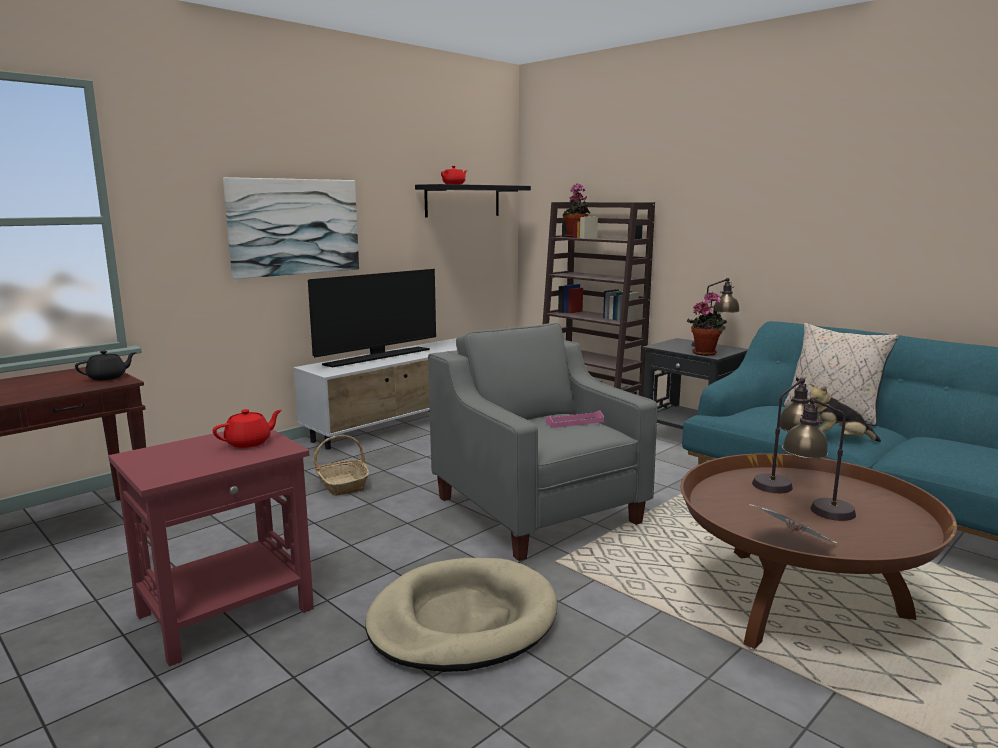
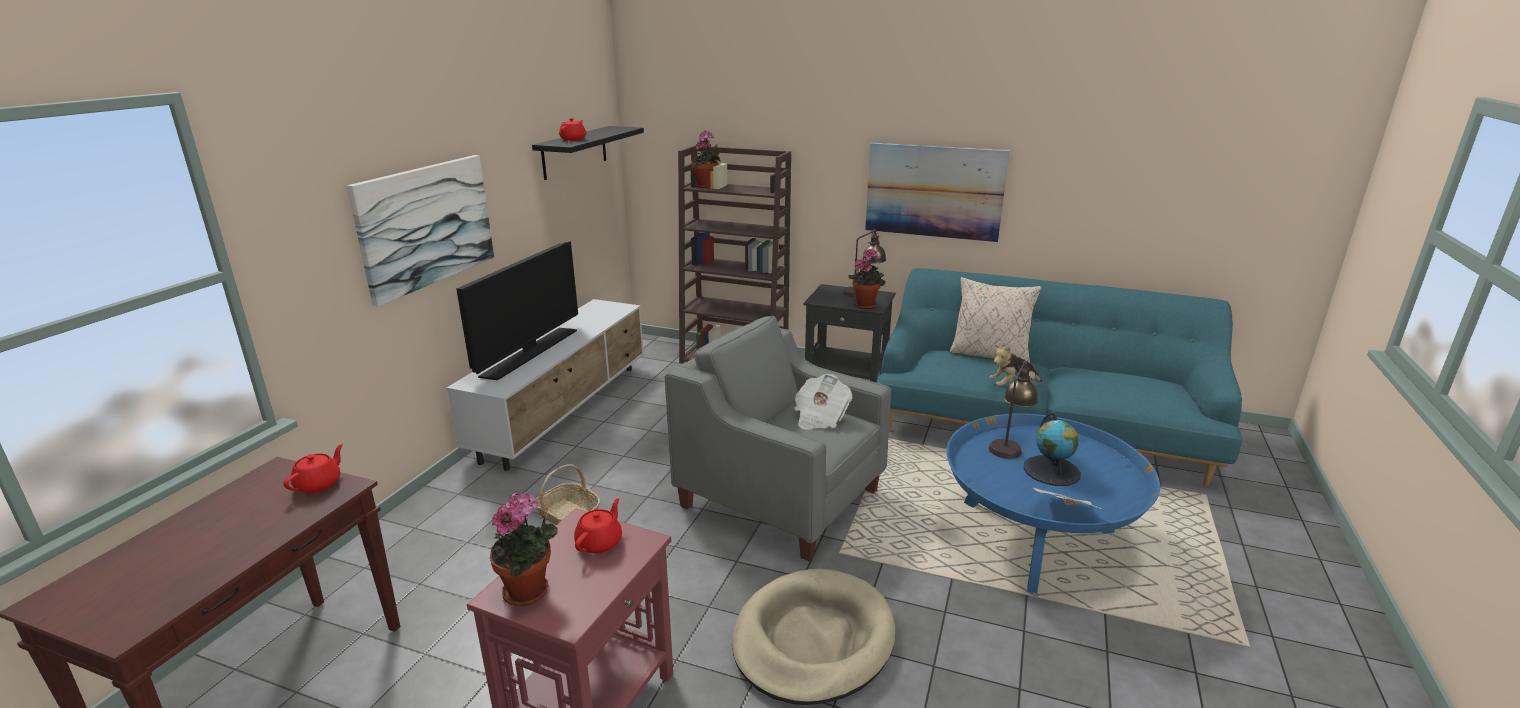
camera: 25 degrees left, 10 degrees up
(108, 377) = (319, 484): black teapot -> red teapot
(158, 457) = (530, 592): none -> potted plant
(574, 422) = (820, 417): pink tray -> newspaper
(795, 238) = (934, 191): none -> picture
(798, 602) = (1035, 539): brown coffee table -> blue coffee table
(815, 510) = (1051, 470): table lamp -> globe

